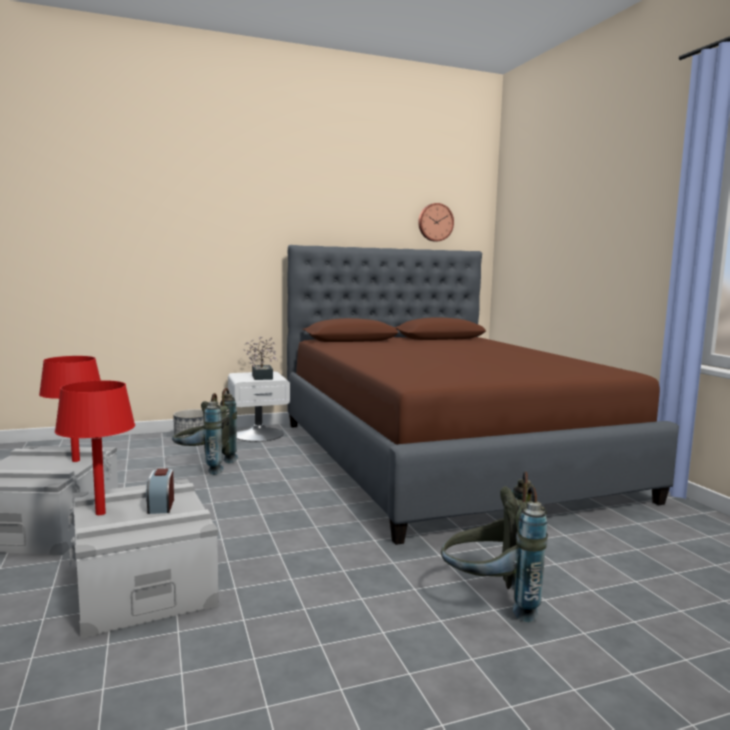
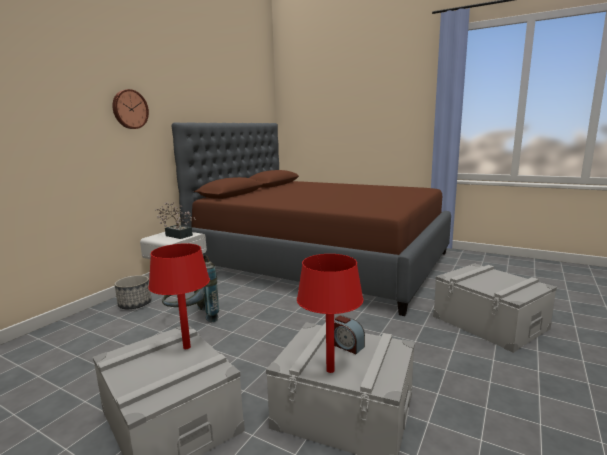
camera: 40 degrees left, 5 degrees up
(435, 222) = (249, 103): wall clock -> wall clock (129, 109)
(490, 600) = (489, 322): grey backpack -> grey storage box

